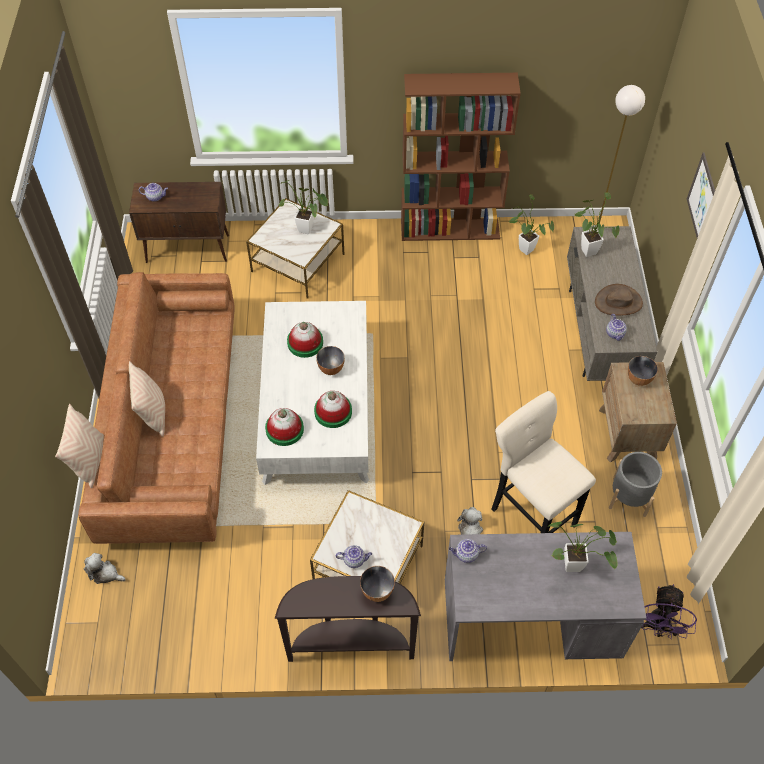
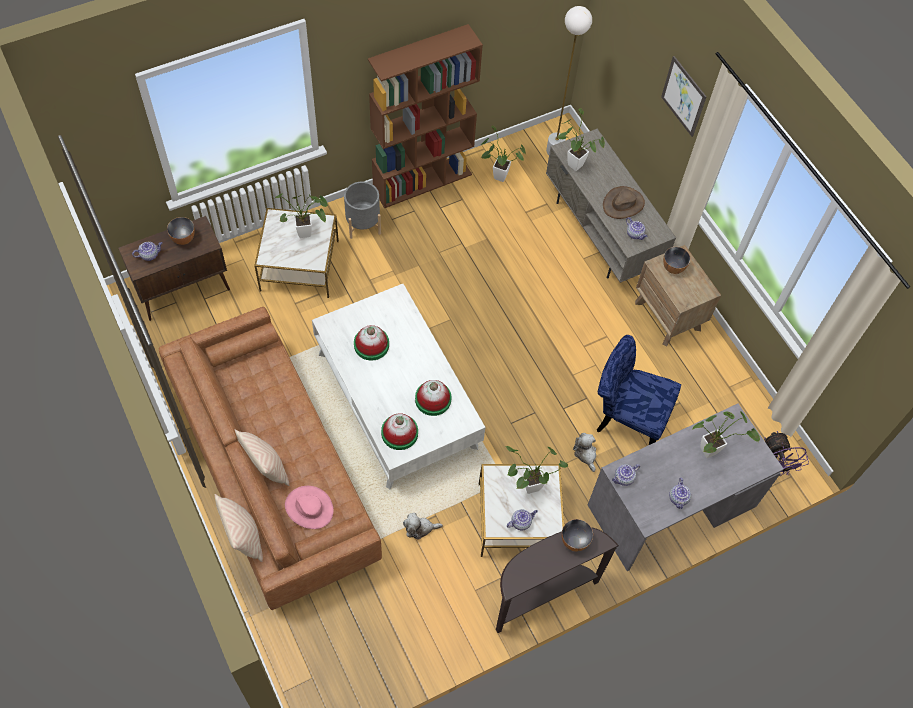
camera: 30 degrees left, 5 degrees up
(105, 573) = (292, 632): plush toy -> plush toy (420, 528)
(168, 463) = (309, 508): none -> pink hat
(331, 369) = (408, 360): bowl -> bowl (183, 239)
(379, 530) = (527, 487): none -> potted plant
(513, 599) = (678, 499): none -> teapot
(530, 513) = (626, 417): beige stool -> blue chair
(629, 496) = (695, 370): grey planter -> grey planter (363, 224)

